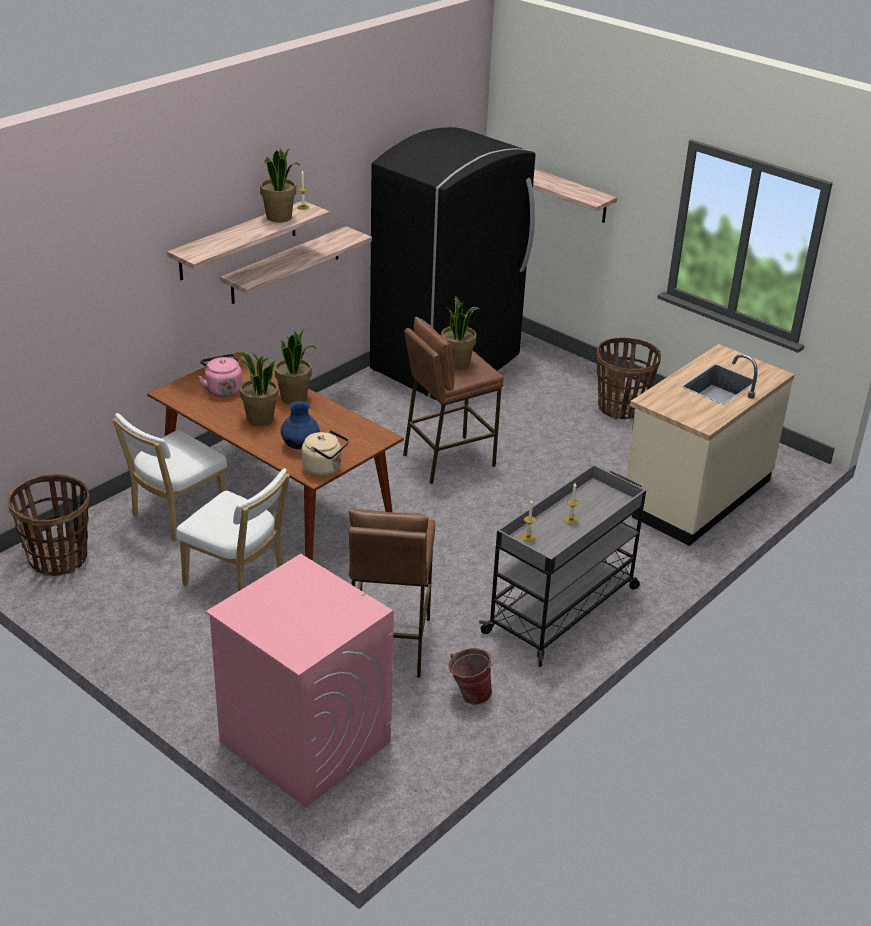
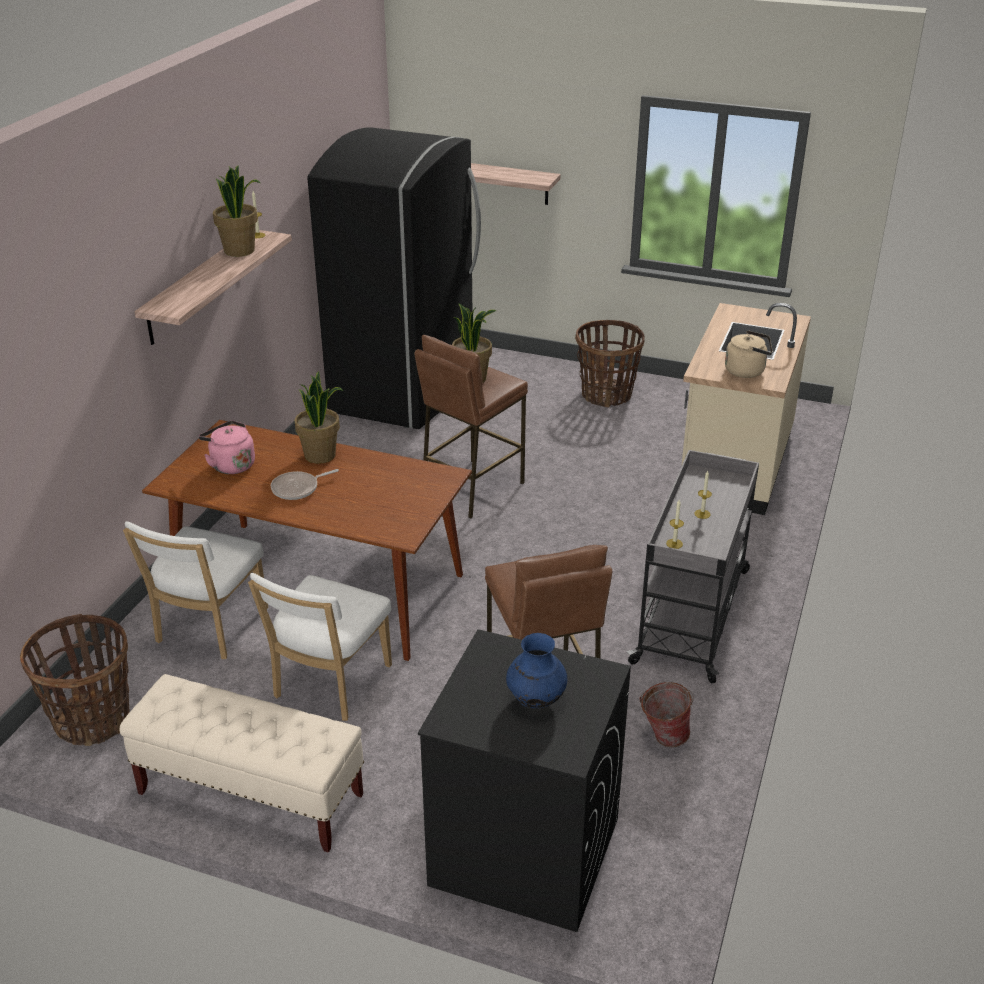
camera: 20 degrees left, 0 degrees up
(135, 642) = (250, 794): none -> beige bench
(238, 581) = (329, 685): white chair -> white chair turned 105 degrees clockwise
(259, 419) = (298, 488): potted plant -> frying pan
(286, 265) = (244, 308): shelf -> none
(300, 446) = (365, 507): blue vase -> blue vase (535, 699)
(304, 741) = (523, 851): pink washing machine -> black washing machine
(324, 469) = (410, 525): beige kettle -> beige kettle (747, 371)

